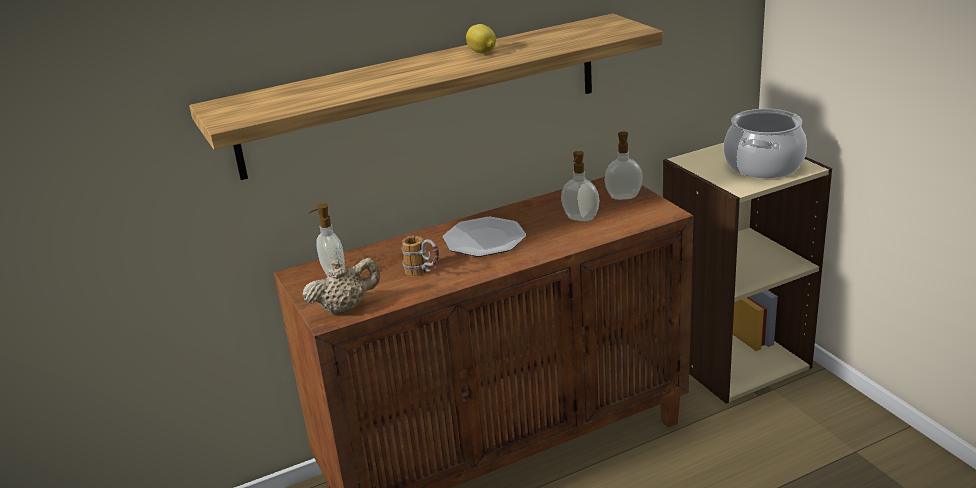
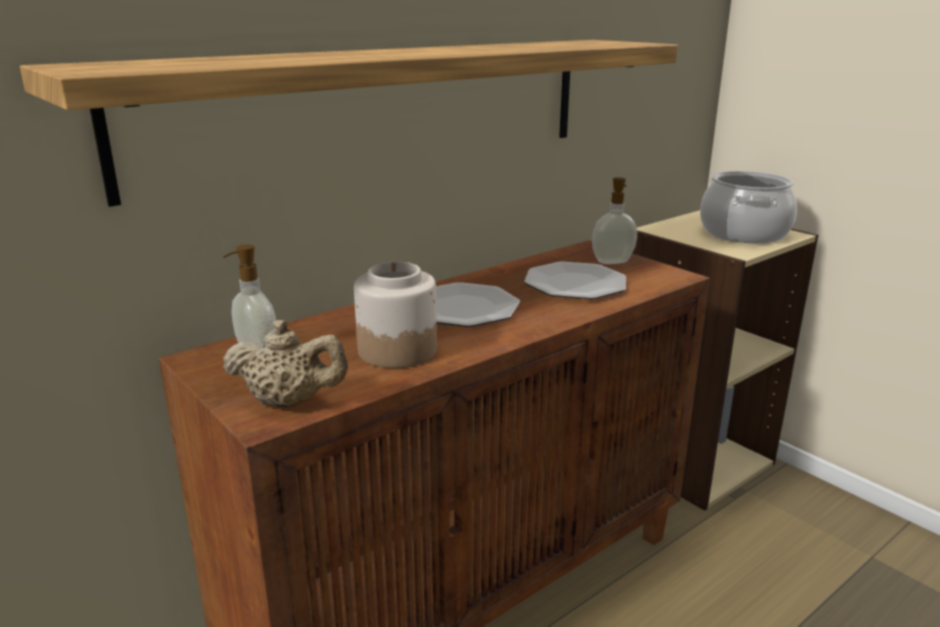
camera: 15 degrees left, 5 degrees down
(345, 308) = (289, 402): beige teapot -> beige teapot turned 45 degrees clockwise
(424, 273) = (397, 350): mug -> jar
(482, 52) = (467, 48): lemon -> none
(580, 219) = (575, 284): soap dispenser -> plate

